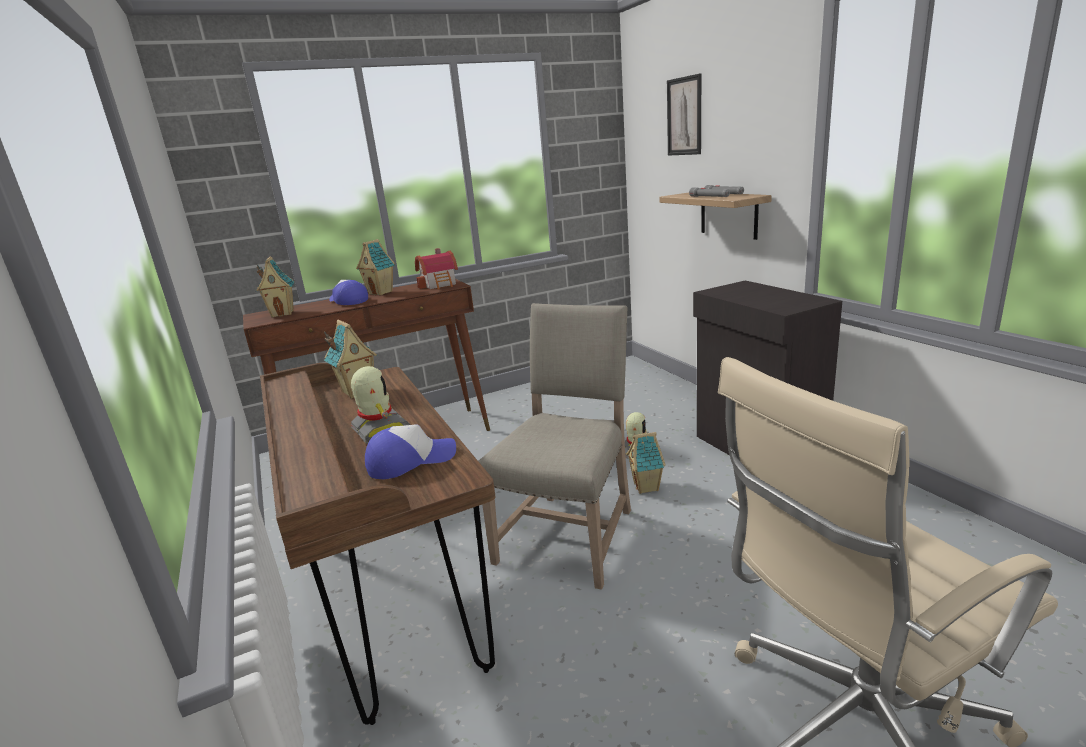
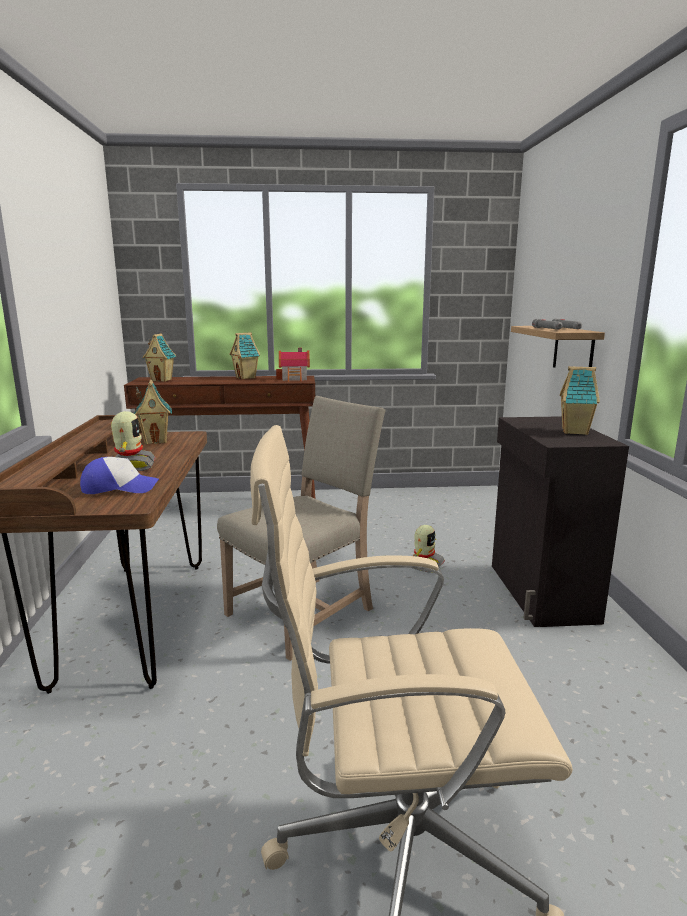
camera: 20 degrees right, 5 degrees down
(348, 300) = (215, 379): cap -> none
(647, 487) = (405, 595): toy house -> toy house (576, 432)
(684, 116) = (553, 251): picture -> none

